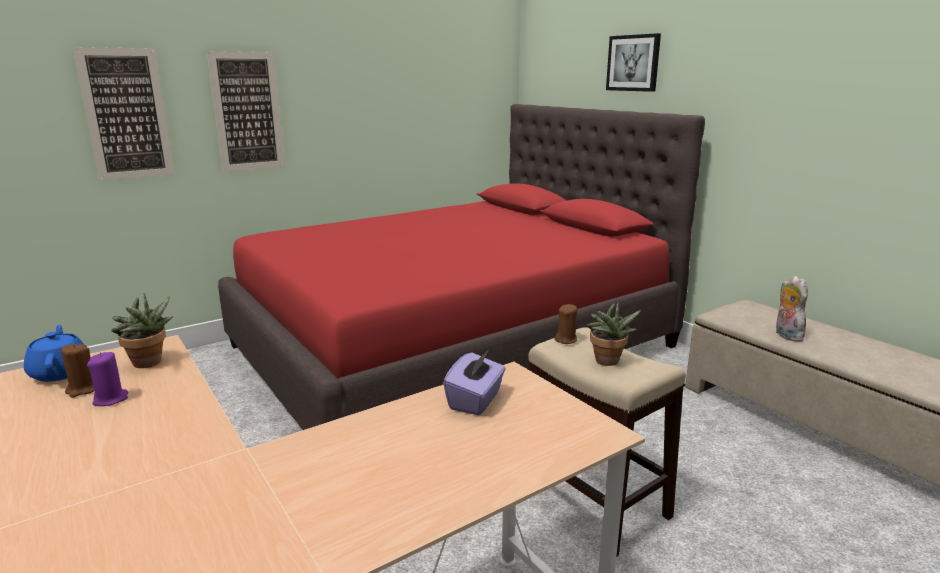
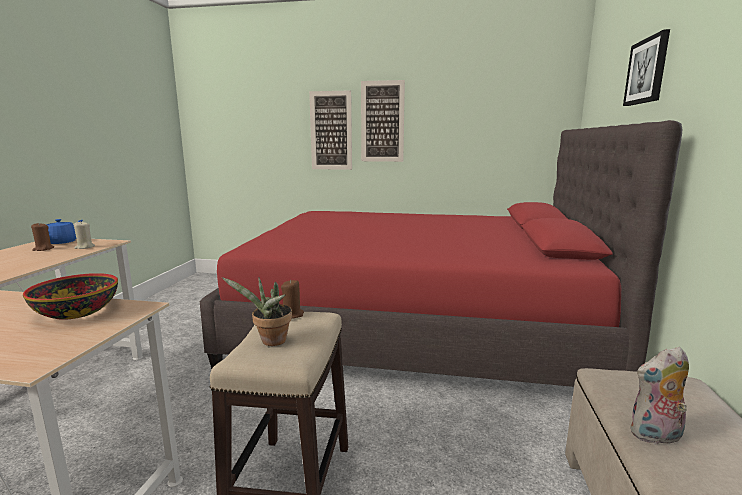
camera: 45 degrees right, 5 degrees down
(111, 399) = (33, 255): purple candle -> none
(126, 114) = (263, 130): picture -> picture (382, 121)
(149, 364) = (84, 247): potted plant -> beige candle
(475, 400) = (78, 311): purple tissue box -> bowl
(785, 335) = (655, 436): plush toy -> plush toy turned 135 degrees counterclockwise

